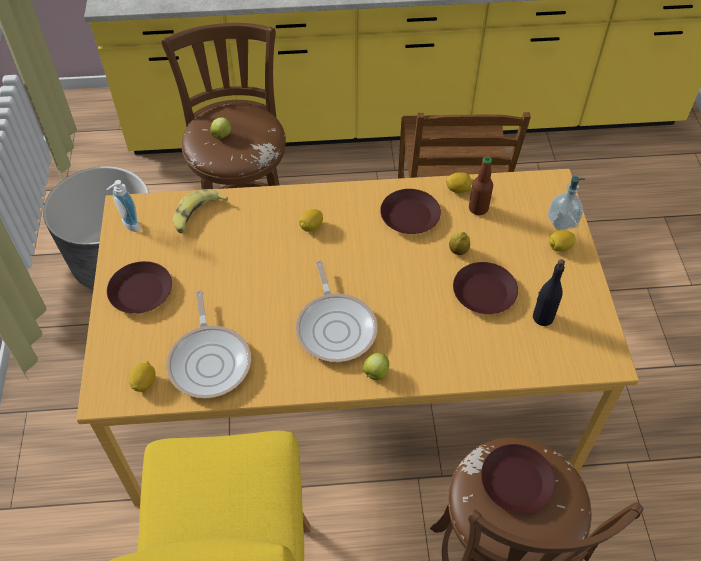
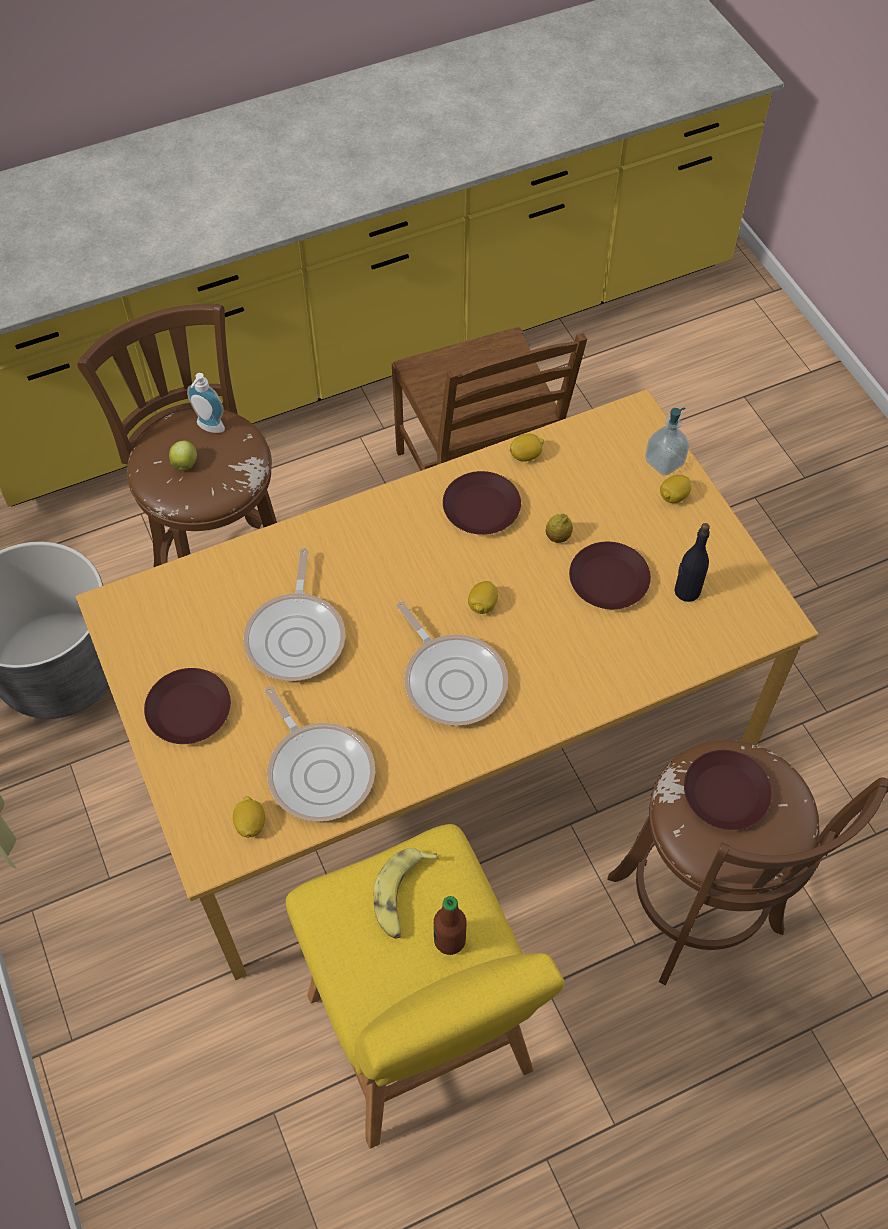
camera: 20 degrees left, 5 degrees up
(129, 226) = (129, 628): soap dispenser -> soap dispenser (209, 428)
(197, 215) = (212, 587): banana -> banana (402, 896)
(239, 264) = (297, 636): none -> frying pan
(311, 227) = (365, 559): lemon -> lemon (482, 605)
(375, 373) = (523, 721): apple -> none
(478, 208) = (559, 474): bottle -> bottle (449, 940)

